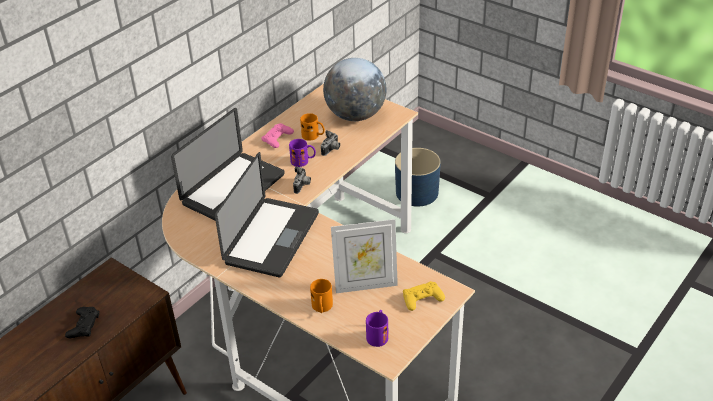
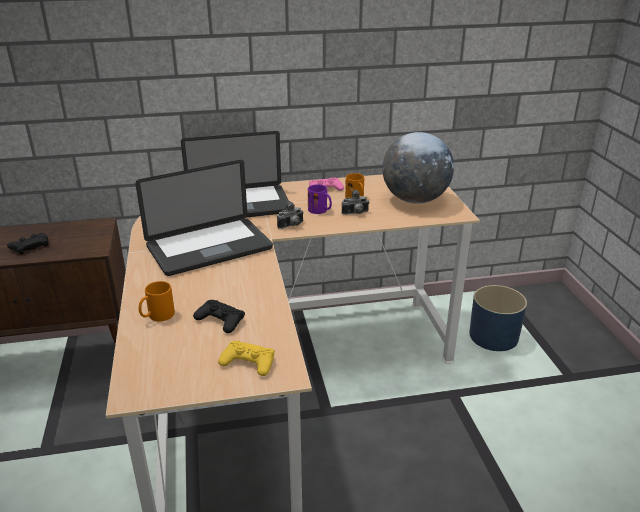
camera: 40 degrees right, 10 degrees down
(365, 284) = (220, 320): picture frame -> black game controller
(378, 334) = (161, 366): purple mug -> none

